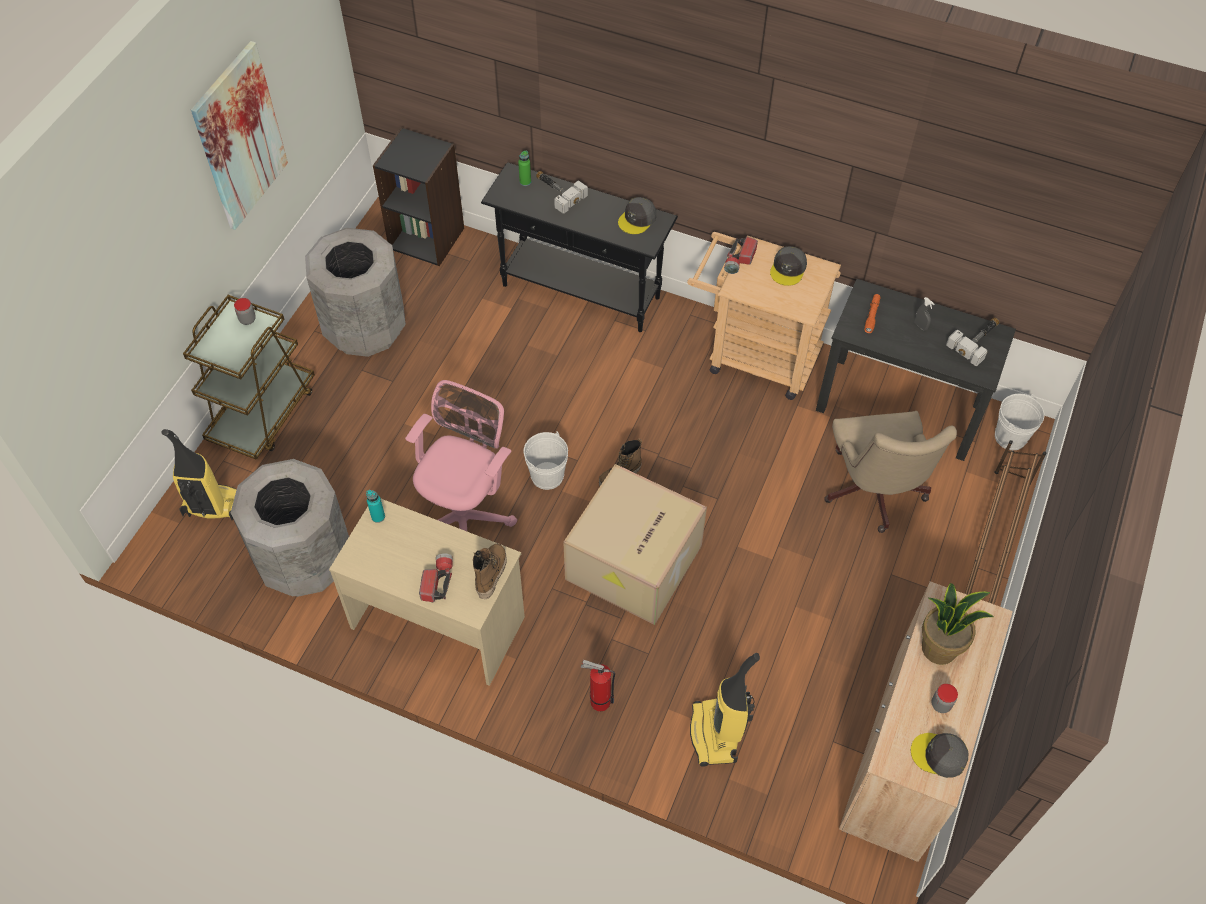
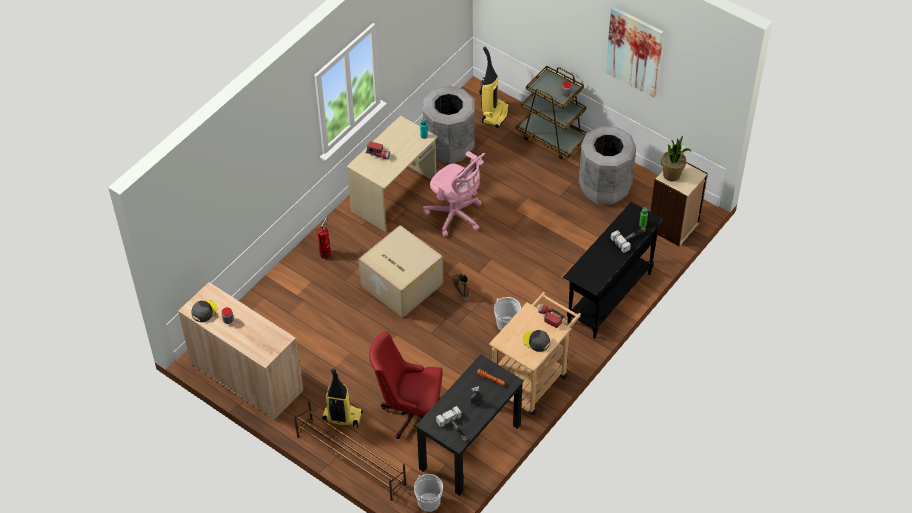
camera: 105 degrees right, 5 degrees down
(427, 238) = (674, 226): black bookcase -> beige bookcase
(490, 574) = (375, 174): boot -> none
(547, 475) = (472, 256): white bucket -> white bucket (507, 324)
(637, 219) = (597, 274): grey cap -> none
(716, 734) = (289, 298): vacuum cleaner -> vacuum cleaner (341, 417)
(874, 494) = (410, 412): beige office chair -> red office chair
(939, 648) = (257, 329): potted plant -> potted plant (672, 175)

